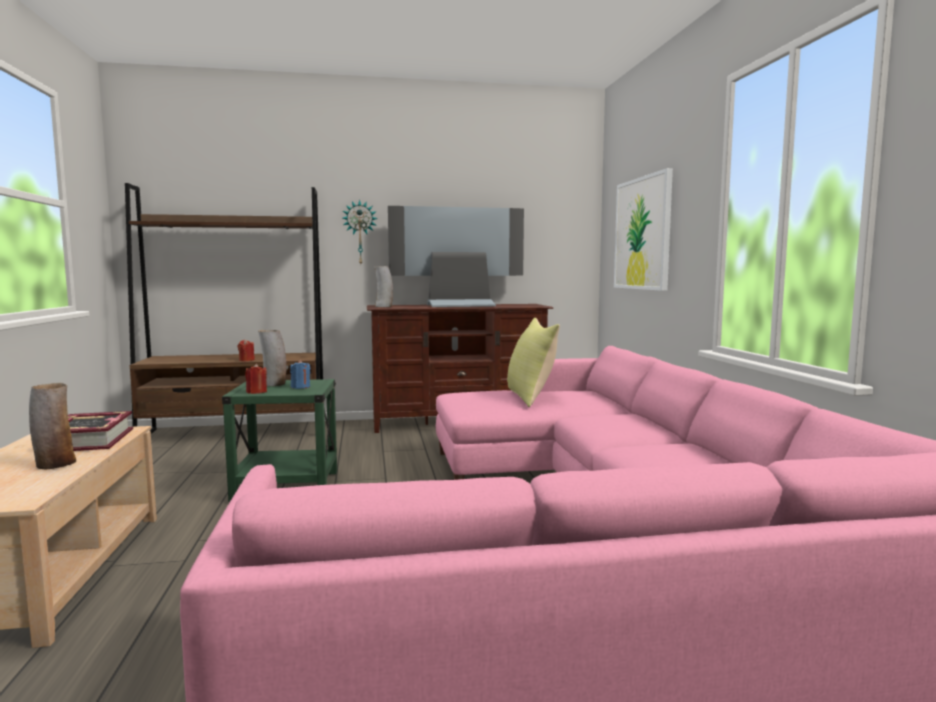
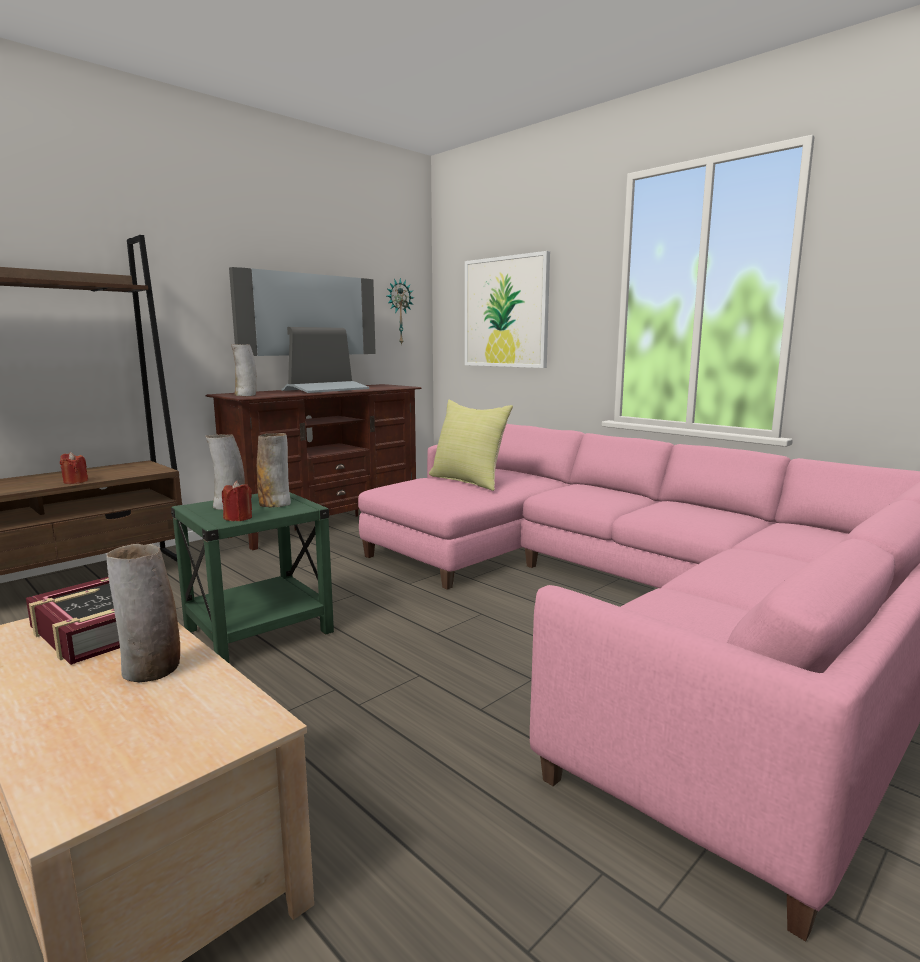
camera: 35 degrees left, 5 degrees up
(300, 387) = (275, 504): blue candle -> vase
(360, 233) = (189, 300): wall clock -> wall clock (399, 311)

